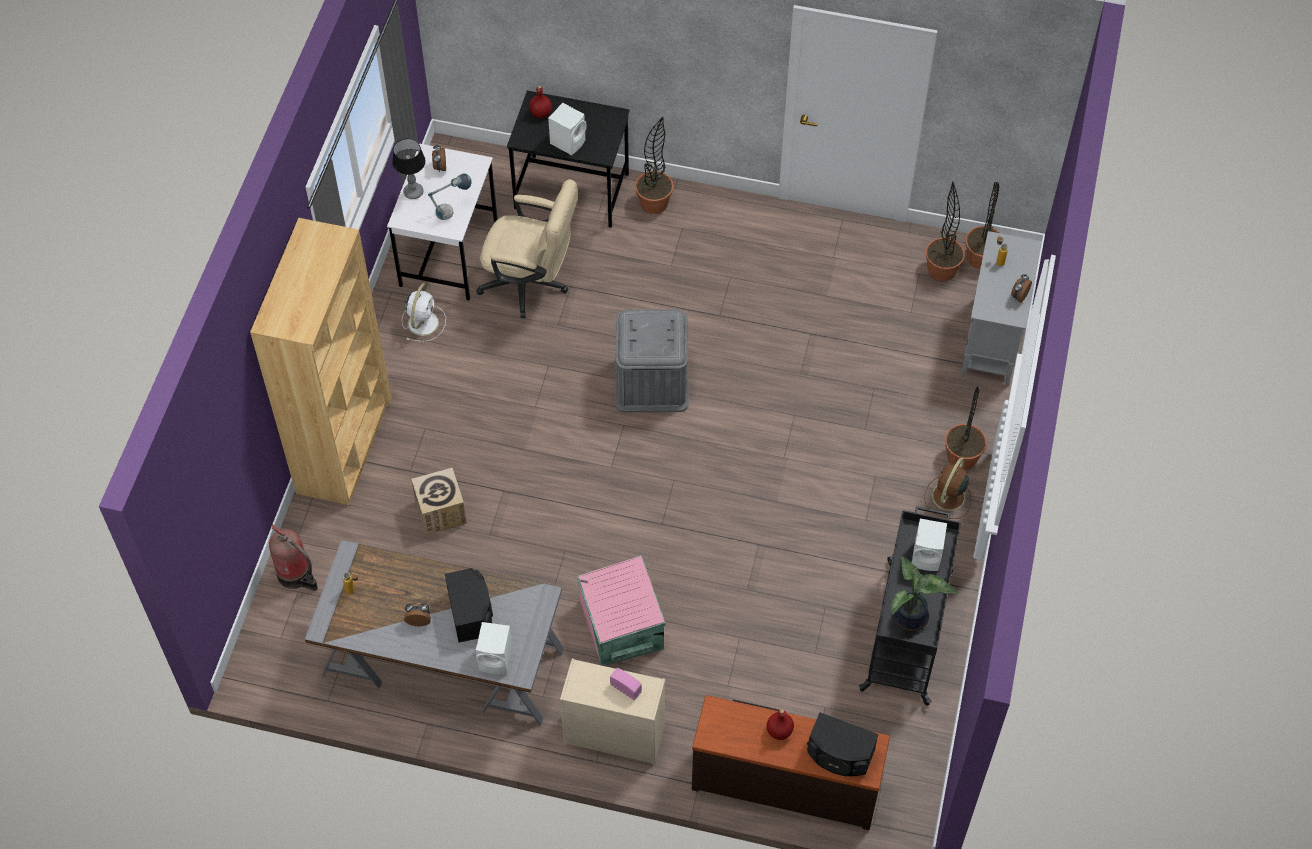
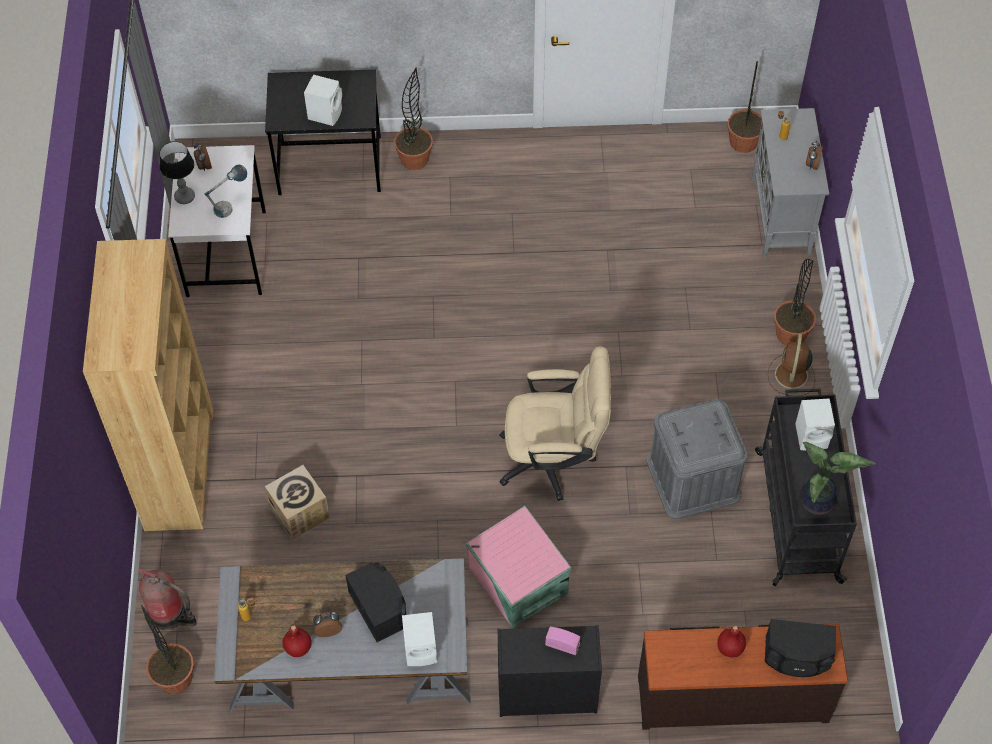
camera: 15 degrees left, 0 degrees up
(423, 322) = (222, 326): white fan -> none
(531, 284) = (319, 265): beige office chair -> beige office chair (554, 460)
(541, 113) = (289, 92): red bottle -> red bottle (298, 648)
(613, 734) = (545, 693): beige dresser -> black dresser
(651, 381) = (469, 332): grey storage box -> grey storage box (693, 478)
(941, 270) = (710, 161): potted plant -> potted plant (175, 678)

